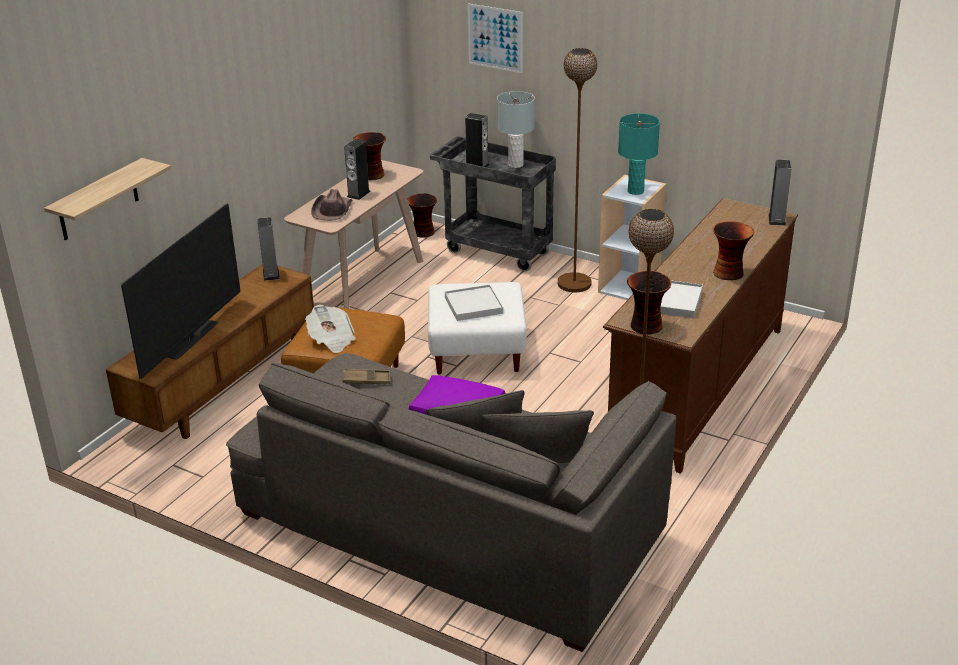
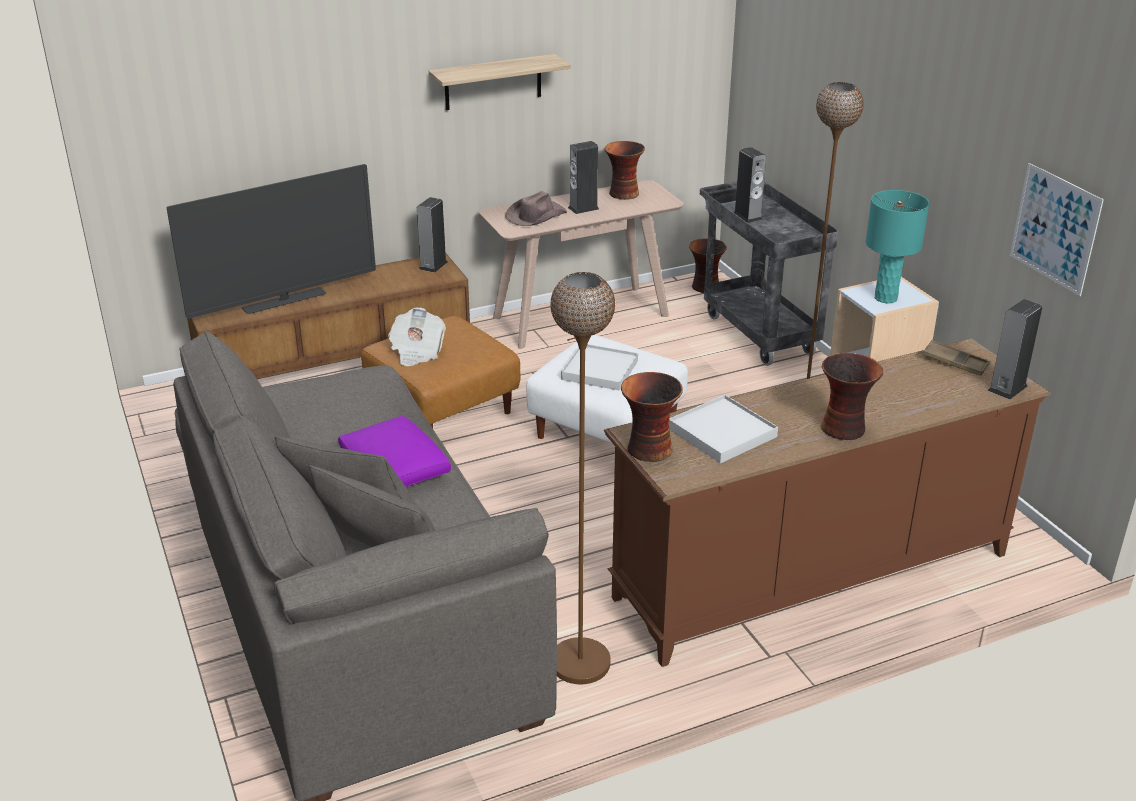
camera: 35 degrees right, 0 degrees up
(98, 200) = (195, 116): shelf -> shelf (493, 82)
(366, 380) = (359, 398): brown tray -> brown tray (954, 362)
(495, 38) = (805, 59): picture -> picture (1054, 228)
(515, 165) = (792, 228): grey table lamp -> none

